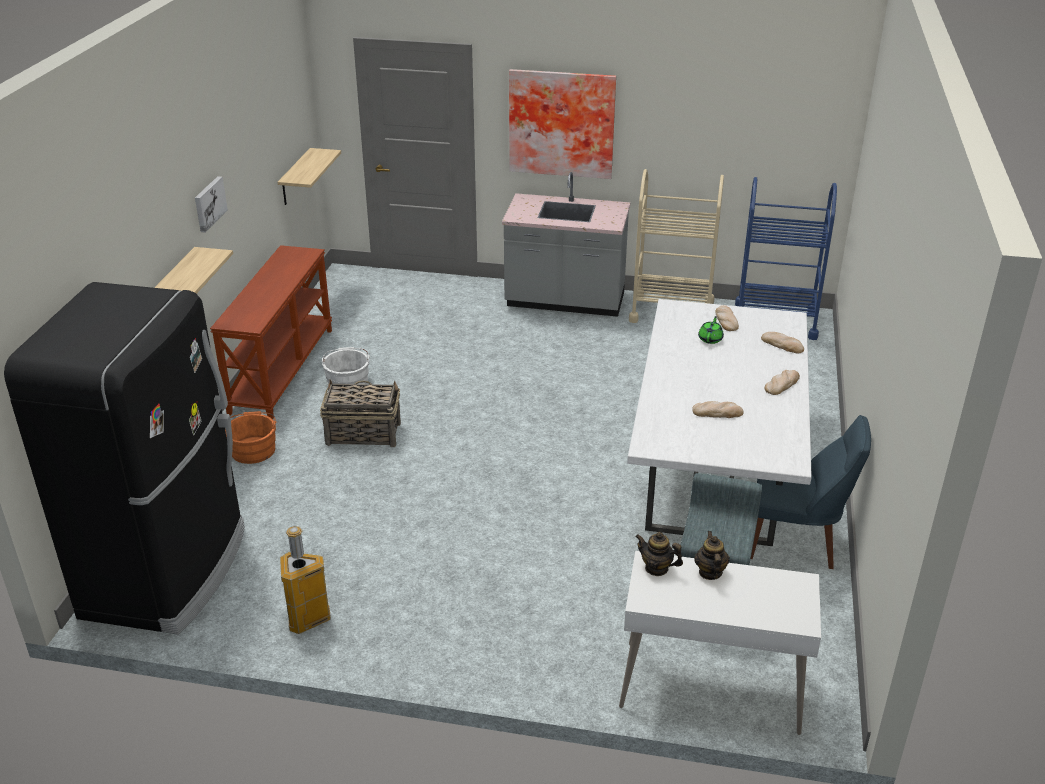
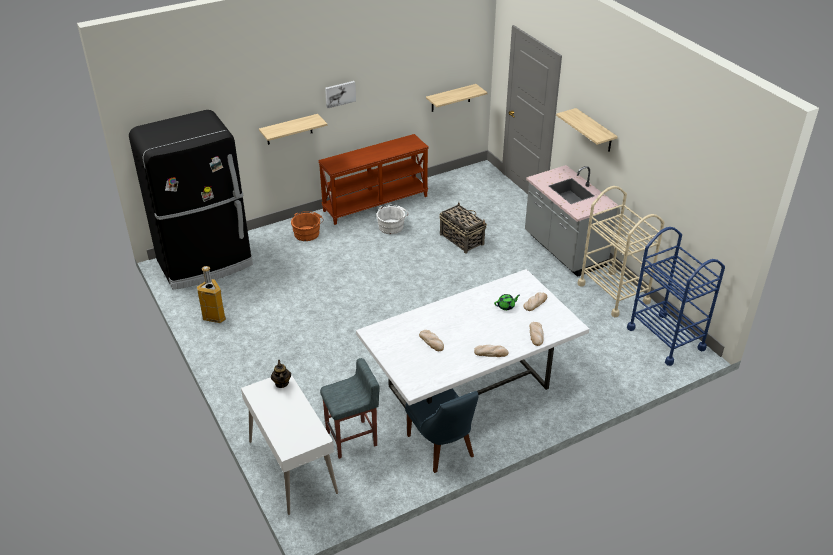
camera: 50 degrees right, 5 degrees up
(362, 434) = (356, 255): basket -> basket (461, 239)
(562, 123) = (595, 131): picture -> shelf
(710, 572) = (296, 402): teapot -> none

